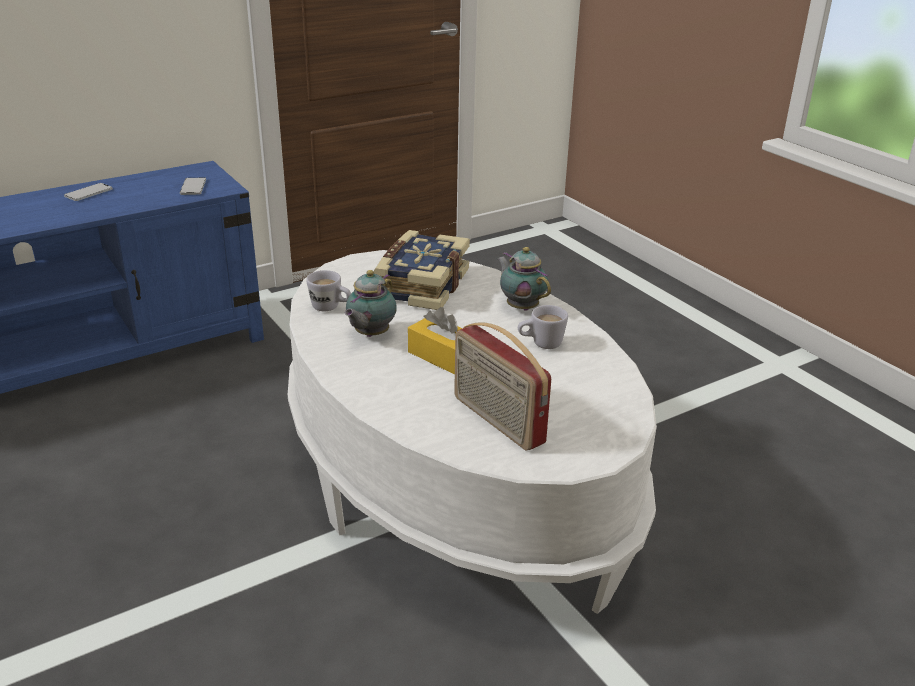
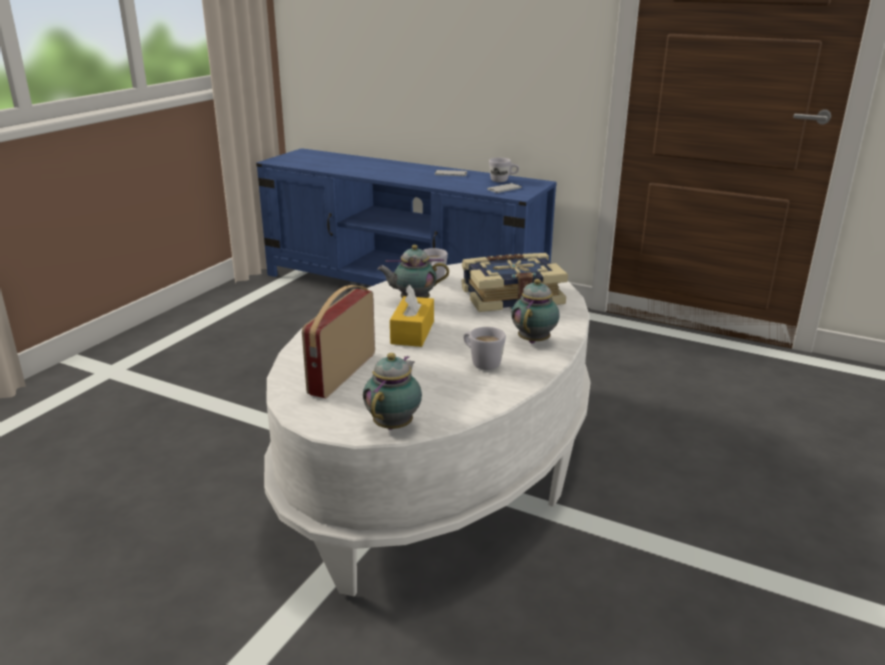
camera: 60 degrees right, 5 degrees down
(165, 179) = (503, 181): none -> white mug
(620, 420) = (395, 424): none -> teapot

